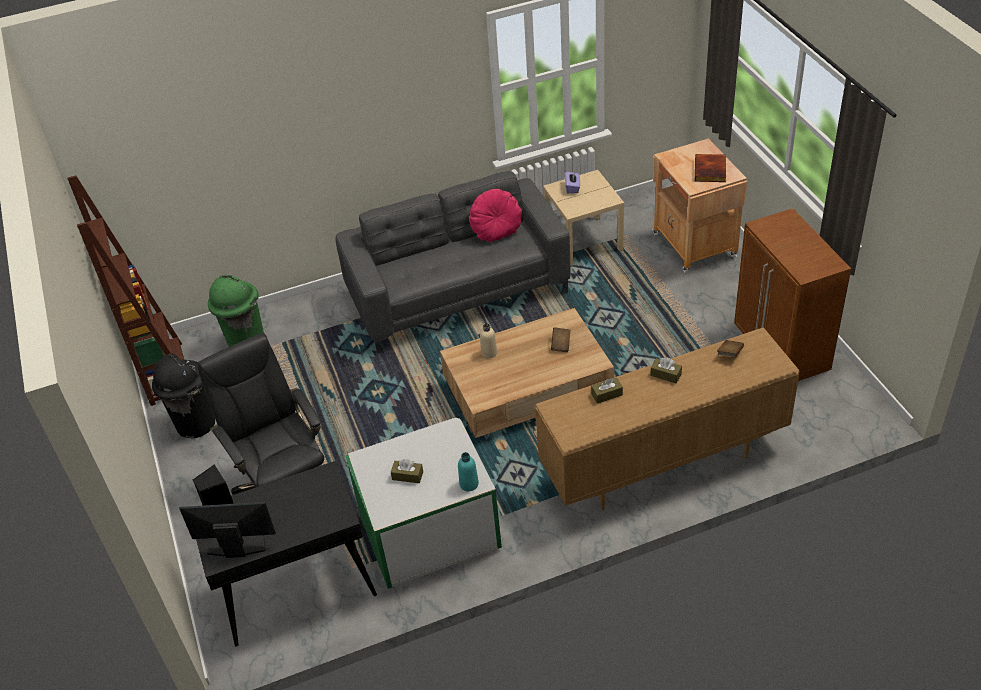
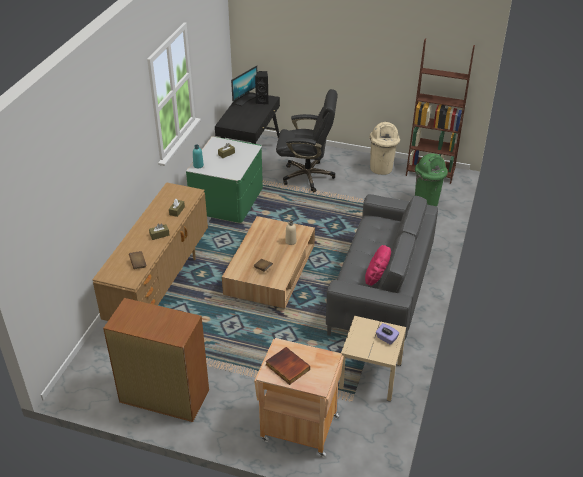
camera: 125 degrees right, 5 degrees down
(195, 423) = (381, 168): black trash can -> beige trash can

